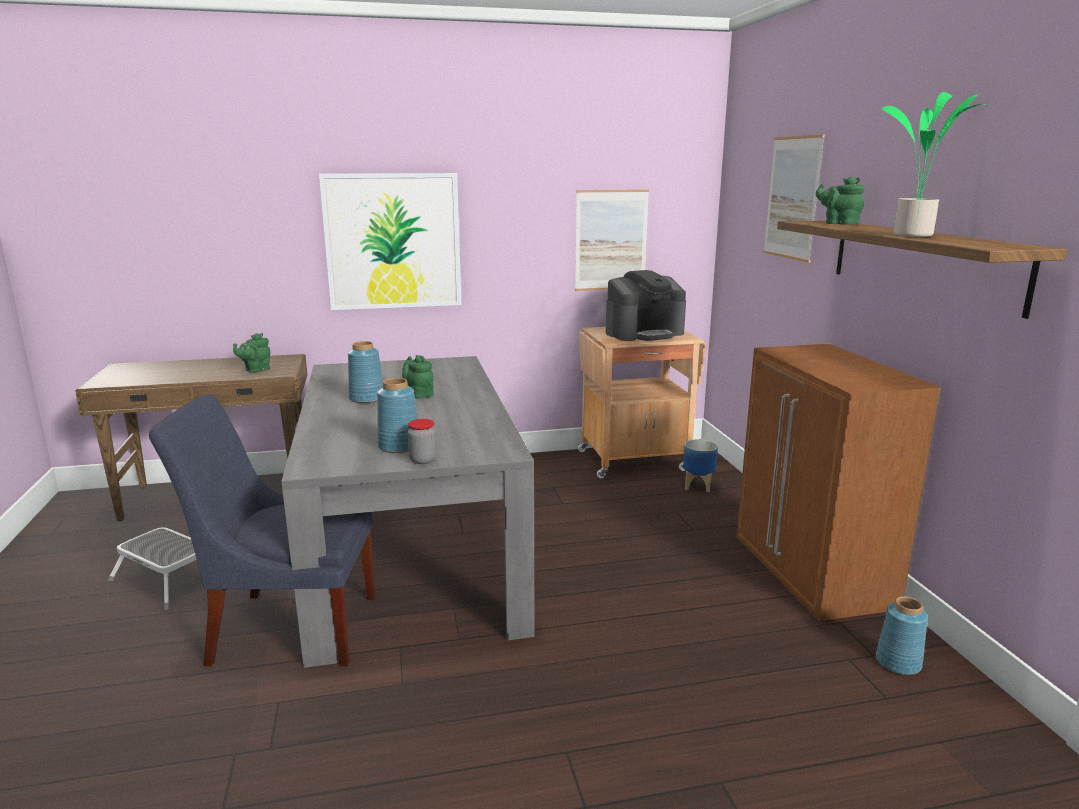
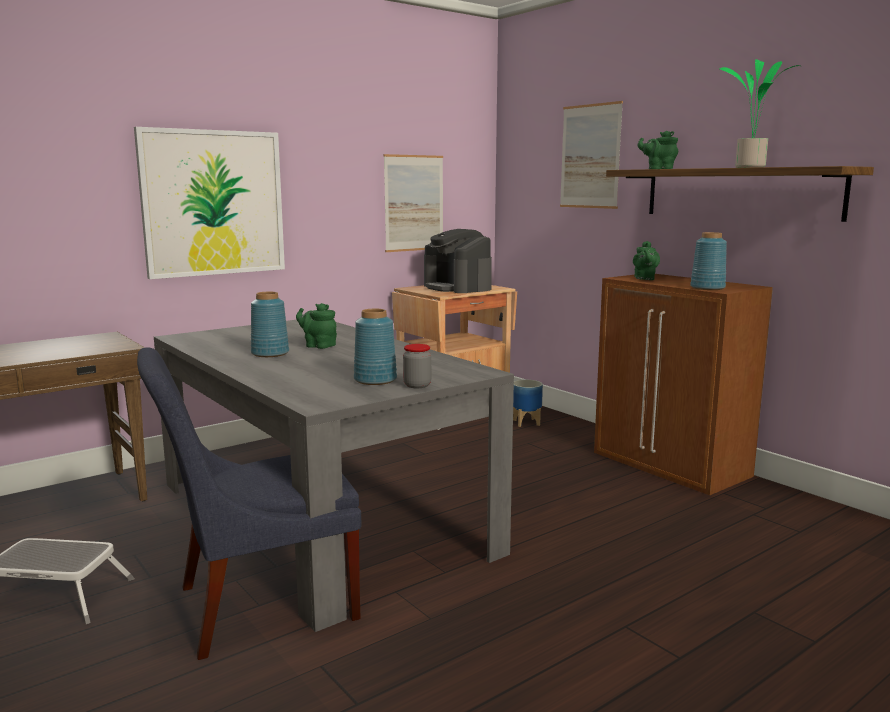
camera: 25 degrees left, 5 degrees down
(255, 370) = (84, 347): green teapot -> green teapot (644, 279)
(644, 333) = (457, 288): coffee machine -> coffee machine turned 105 degrees clockwise
(897, 662) = (784, 509): blue vase -> blue vase (707, 288)

